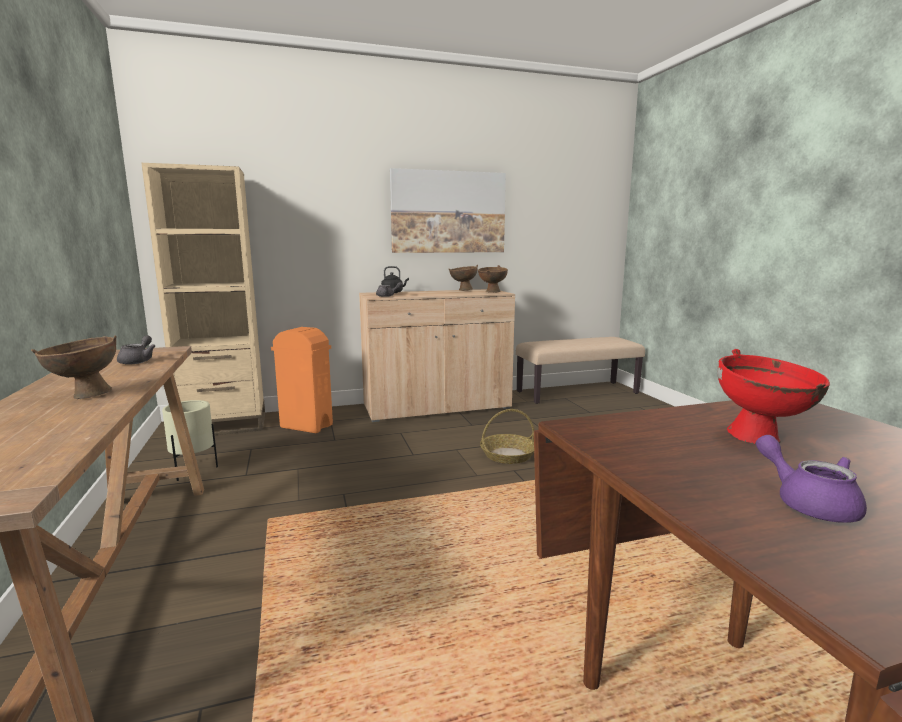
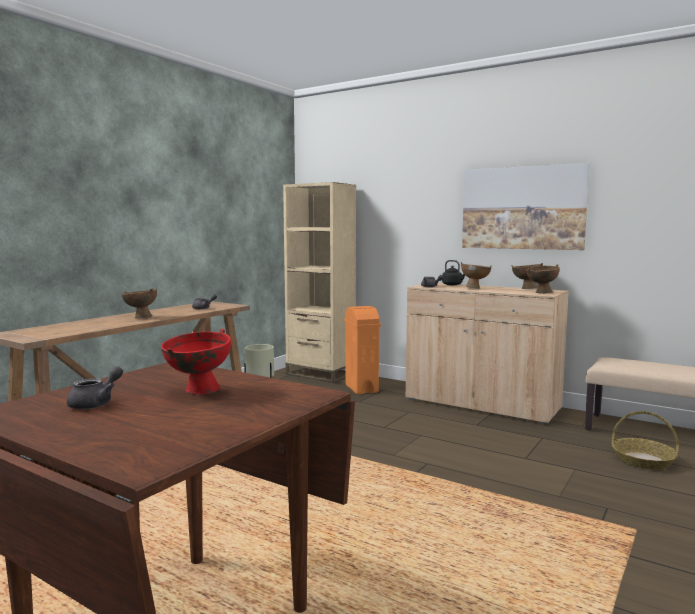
camera: 50 degrees right, 5 degrees down
(429, 293) = (475, 288): none -> brown bowl
(508, 455) = (449, 453): basket -> basket (643, 460)
(808, 503) = (96, 403): purple teapot -> grey teapot

